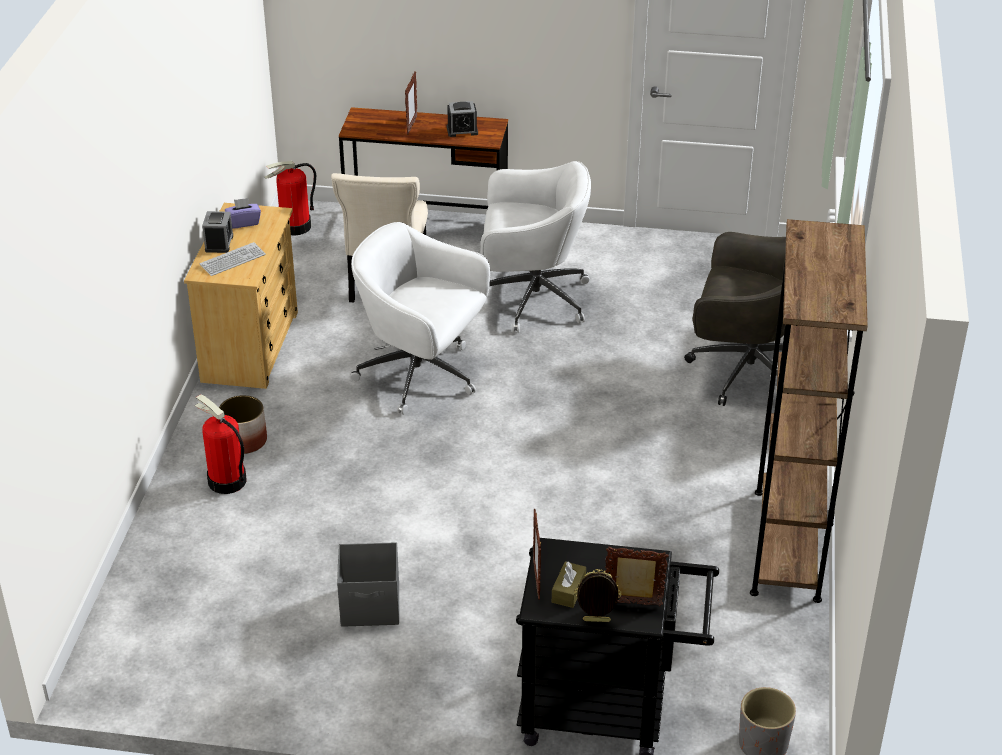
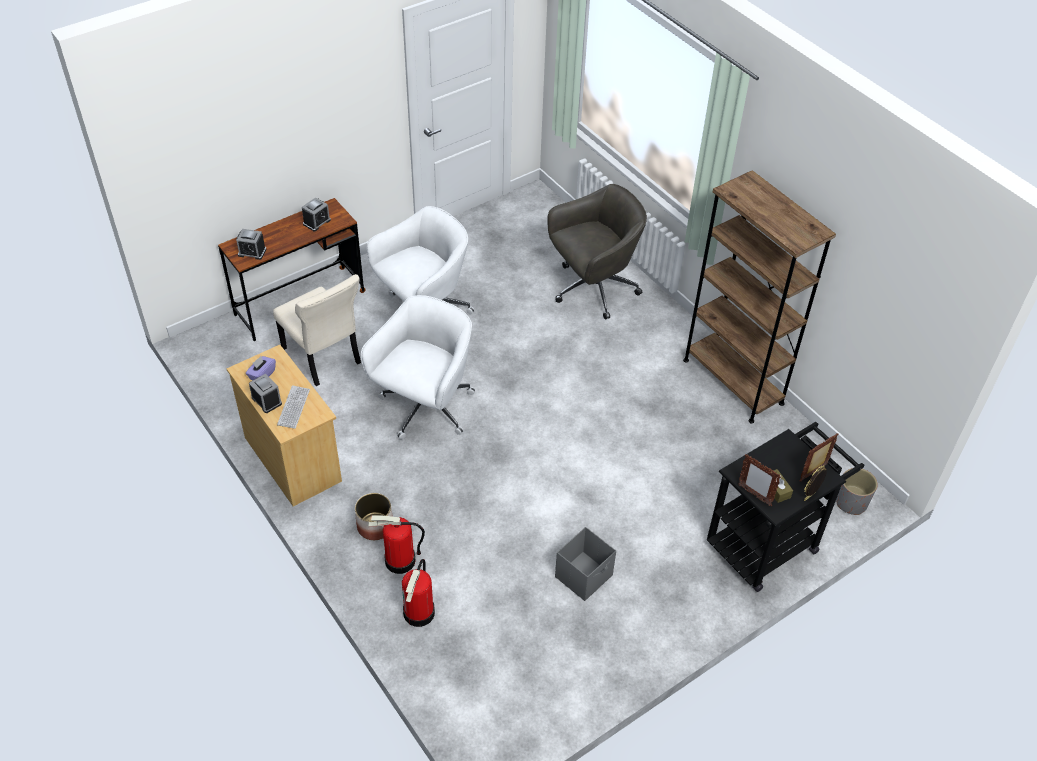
camera: 45 degrees left, 10 degrees up
(295, 227) = (209, 353): fire extinguisher -> fire extinguisher (419, 613)
(370, 126) = (252, 252): none -> alarm clock
(411, 126) = (279, 236): picture frame -> none
(421, 376) = (425, 408): white office chair -> white office chair turned 135 degrees clockwise

